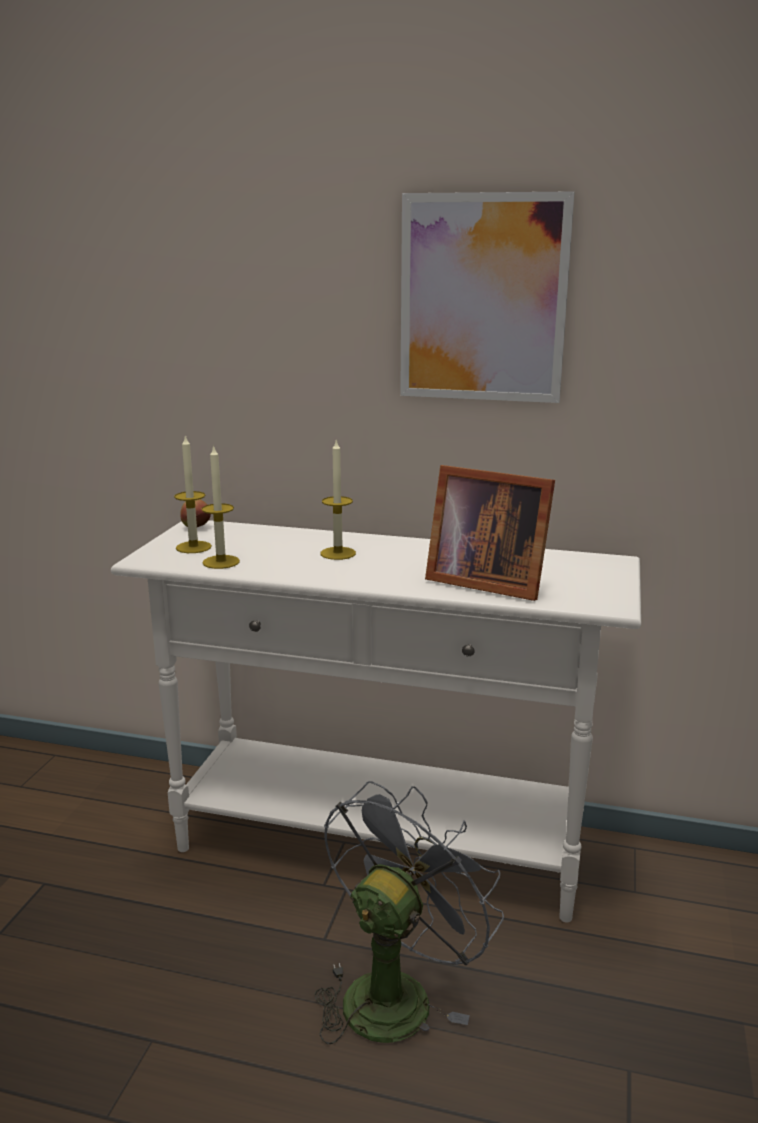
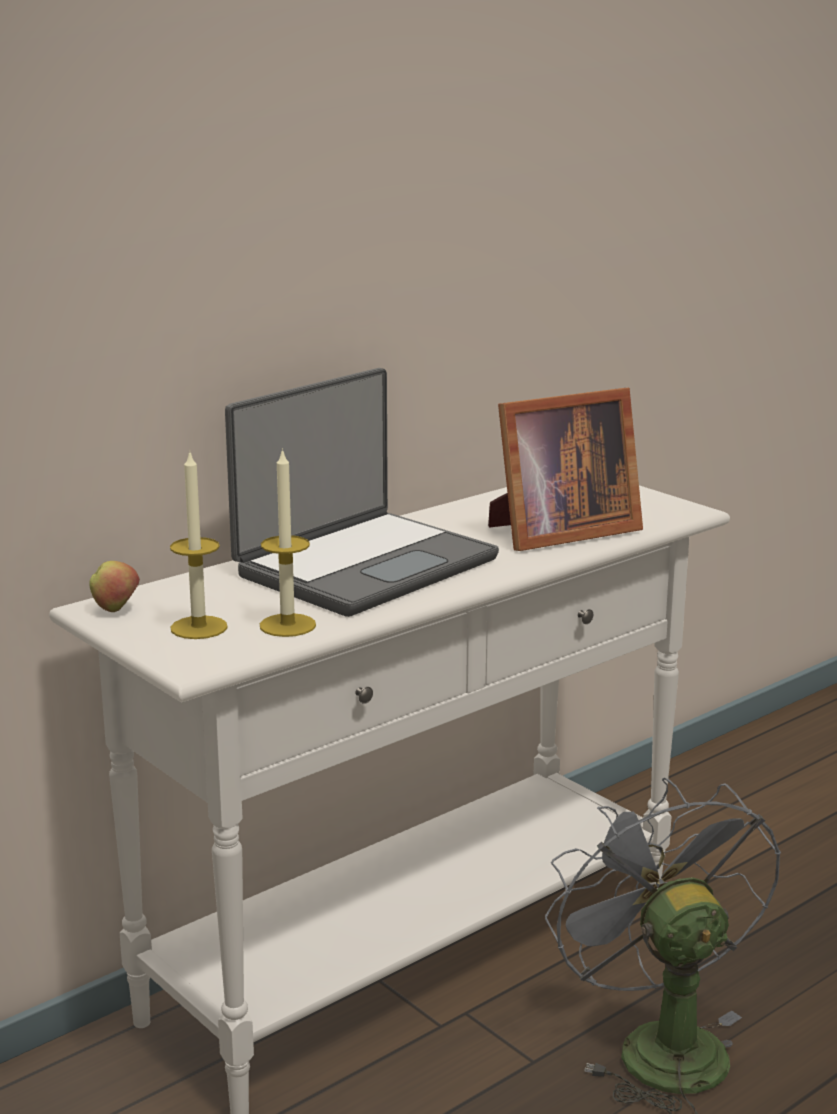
camera: 55 degrees left, 0 degrees up
(338, 553) = (363, 566): candle -> laptop
(482, 299) = (418, 188): picture -> none

